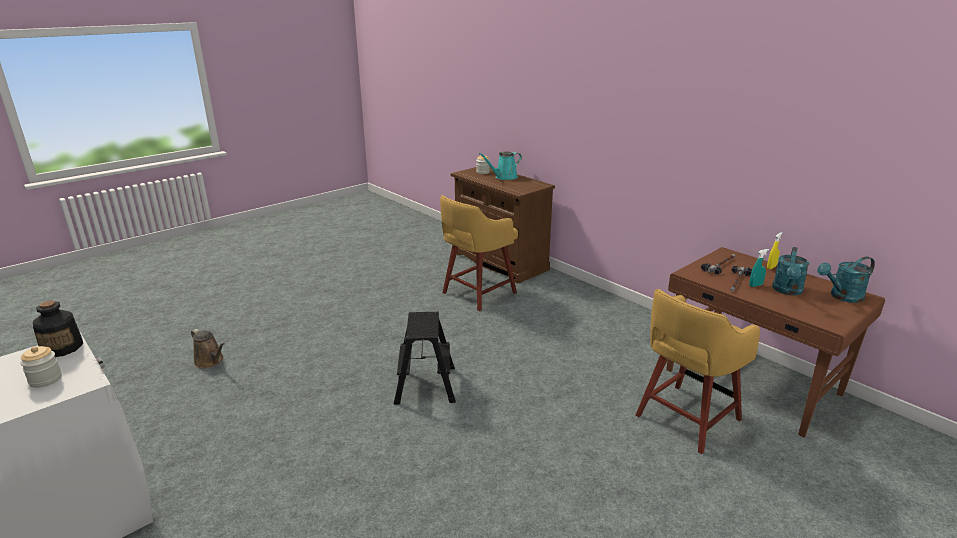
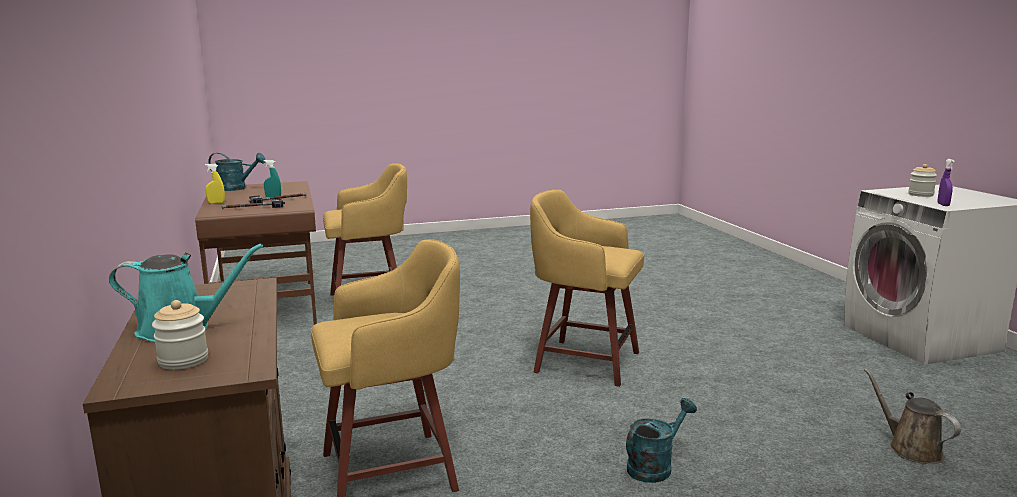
camera: 155 degrees left, 10 degrees down
(63, 347) = (943, 205): bottle -> purple spray bottle
(425, 385) = (583, 361): black step ladder -> yellow stool
(787, 291) = (262, 193): turquoise watering can -> turquoise watering can (654, 466)

